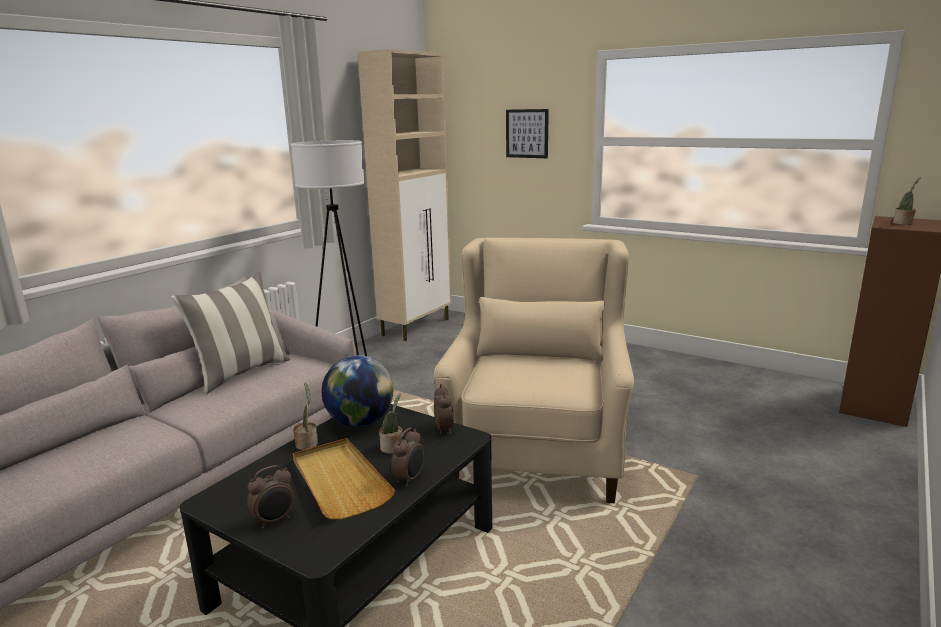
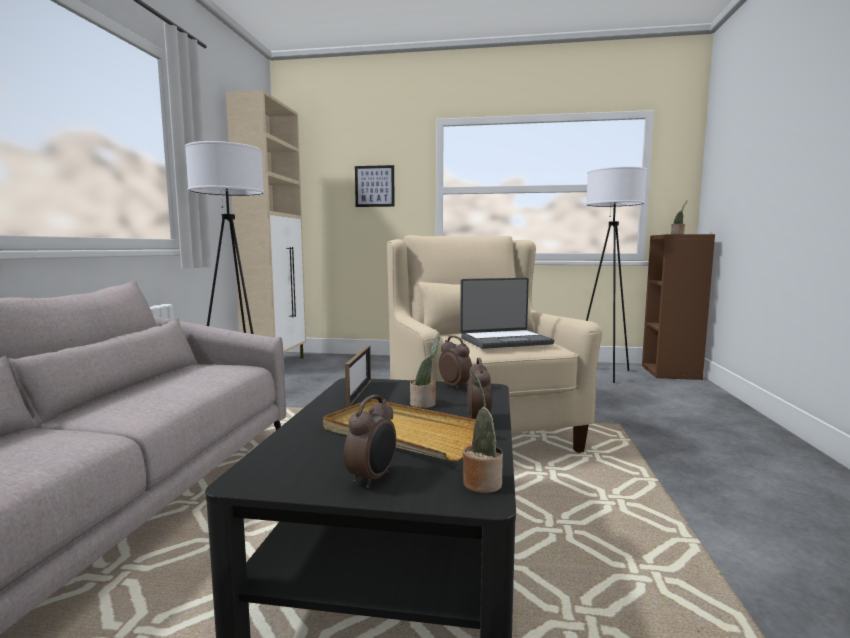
camera: 25 degrees left, 10 degrees down
(241, 373) = (152, 379): pillow -> none
(307, 443) = (320, 414): potted plant -> potted plant (481, 482)
(360, 422) = (359, 392): globe -> picture frame
(536, 378) = (504, 341): none -> laptop
(772, 395) = (605, 374): none -> white floor lamp

